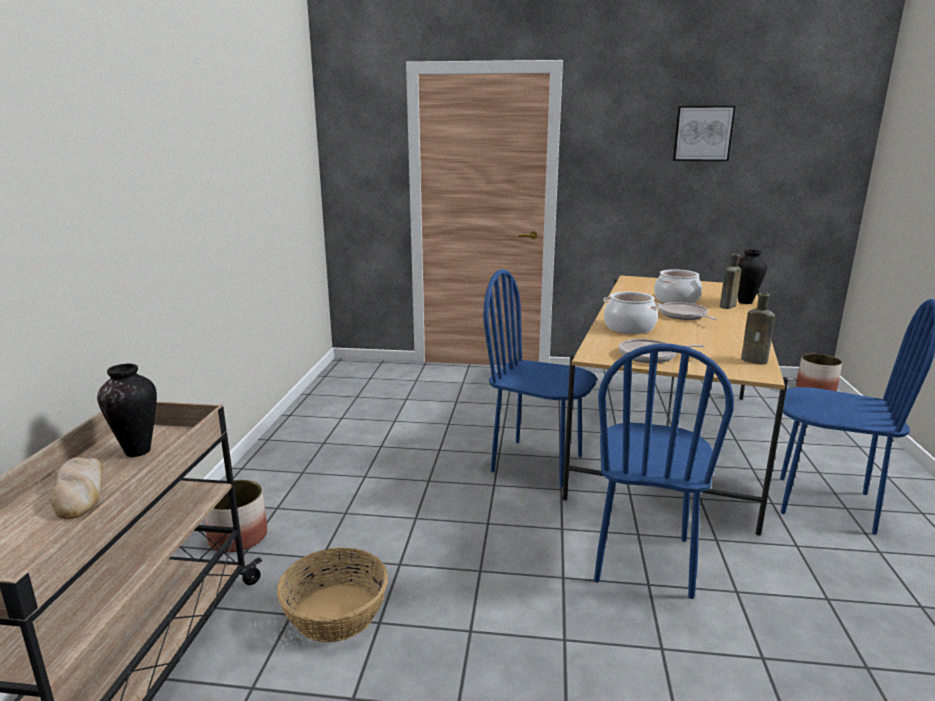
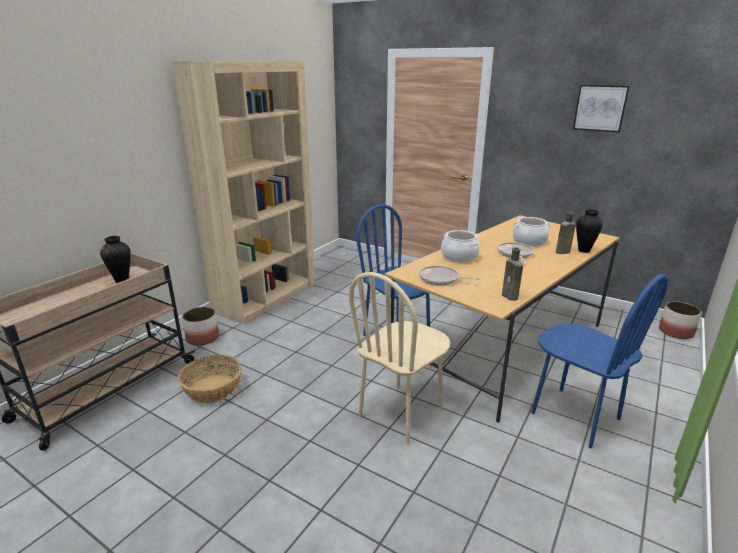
camera: 25 degrees right, 5 degrees up
(79, 491) = (81, 295): bread -> none
(290, 450) = (266, 297): none -> beige bookcase
(643, 560) = (401, 413): blue chair -> beige chair

